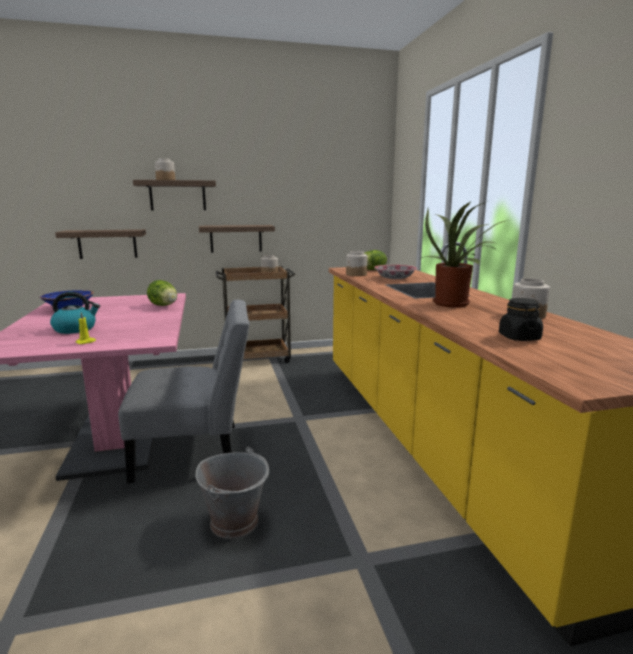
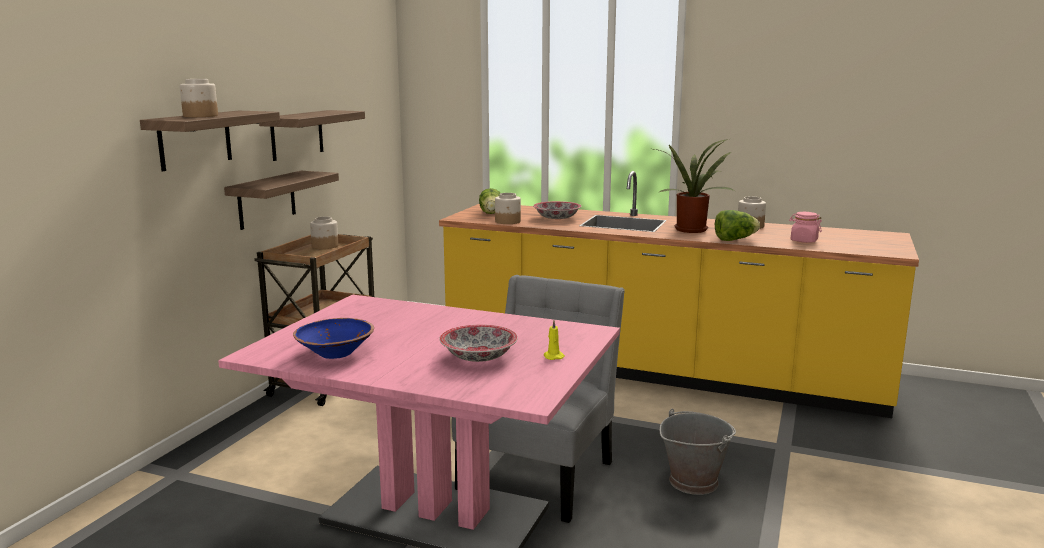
camera: 55 degrees left, 0 degrees up
(75, 329) = (478, 357): kettle -> bowl
(107, 244) = (100, 248): shelf -> shelf (297, 135)
(165, 306) = (421, 311): lettuce -> lettuce (734, 240)
(519, 337) = (803, 240): black jar -> pink jar

